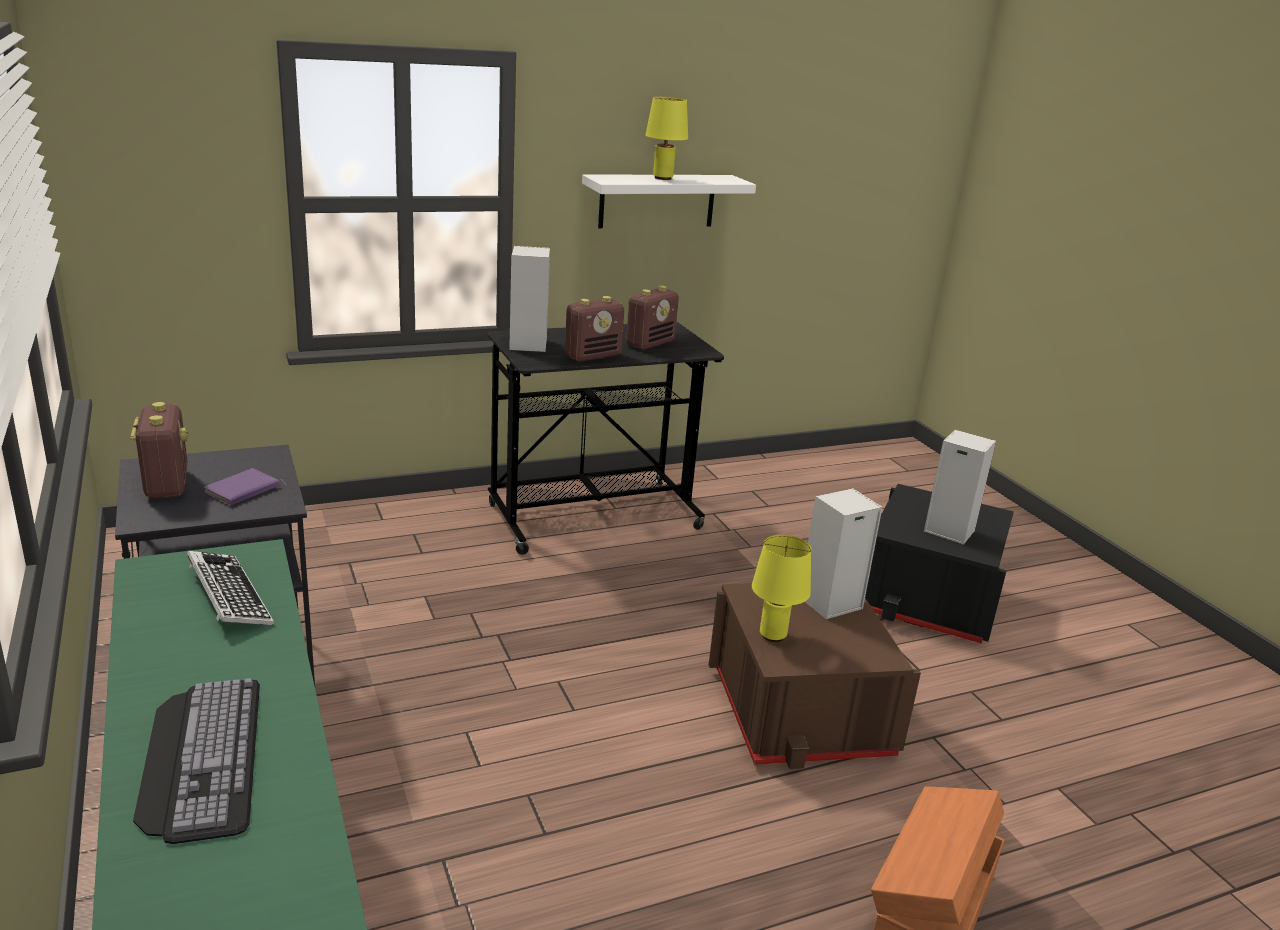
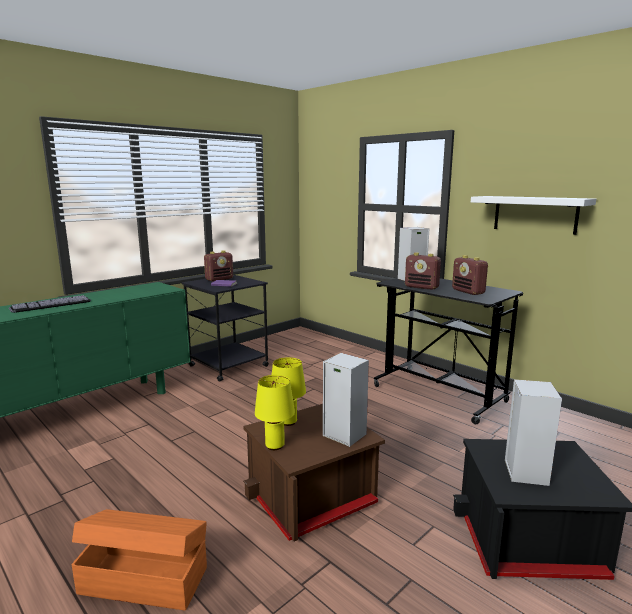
camera: 70 degrees right, 10 degrees down
(228, 596) = (141, 292): keyboard -> none
(650, 344) = (468, 292): radio -> radio turned 45 degrees clockwise
(662, 178) = (526, 197): yellow table lamp -> yellow table lamp (275, 445)

